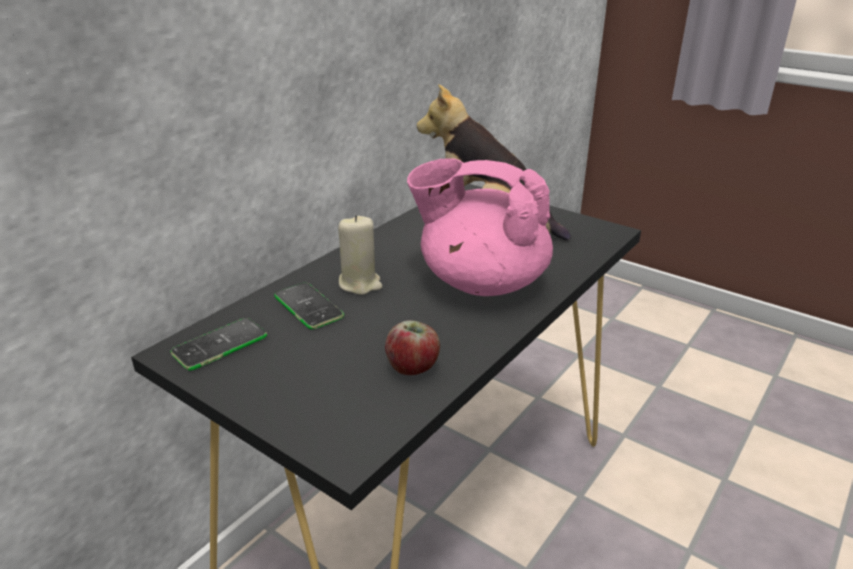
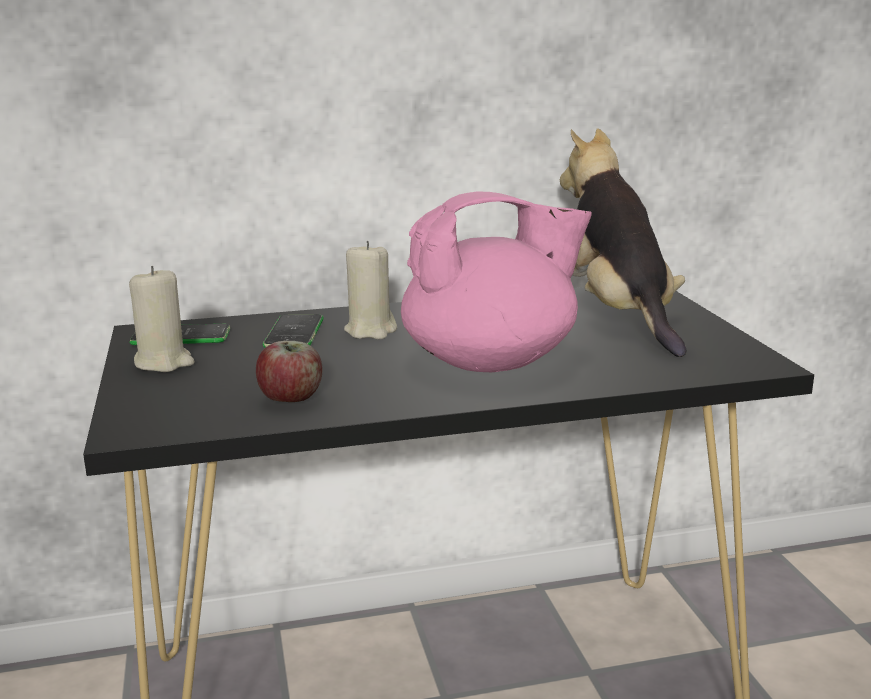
camera: 40 degrees right, 10 degrees down
(253, 376) = (164, 362): none -> beige candle
(481, 282) = (492, 362): pink teapot -> pink teapot turned 105 degrees clockwise

